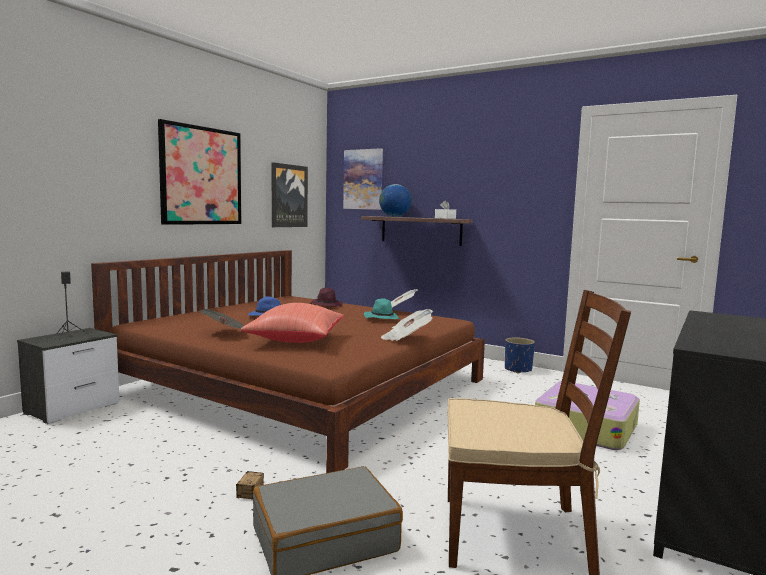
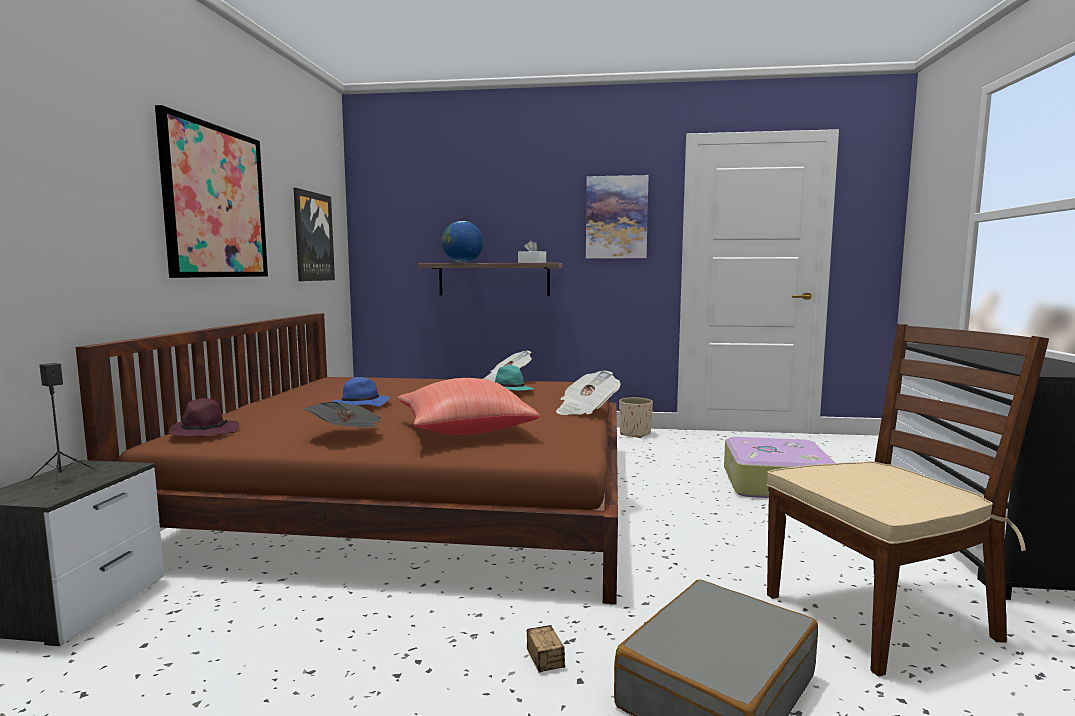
camera: 25 degrees left, 0 degrees up
(326, 305) = (408, 383): purple hat -> purple hat (203, 433)
(363, 179) = (406, 215): picture -> picture (616, 217)
(518, 369) = (635, 434): blue planter -> beige planter

